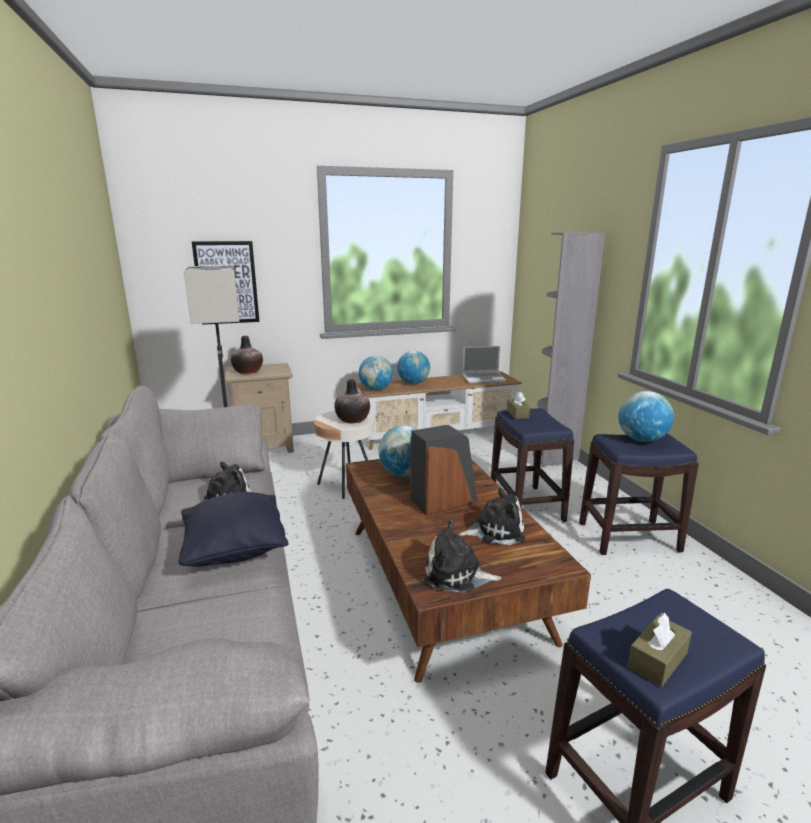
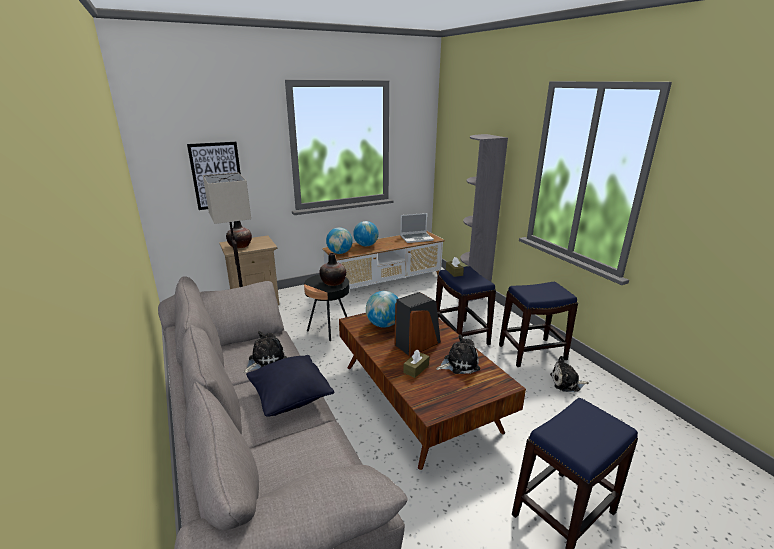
camera: 10 degrees left, 5 degrees up
(346, 485) = (329, 329): beige side table -> black side table
(457, 575) = (443, 399): plush toy -> plush toy (567, 383)
(641, 440) = (540, 288): globe -> none
(657, 660) = (583, 444): brown tissue box -> brown tissue box (416, 369)

